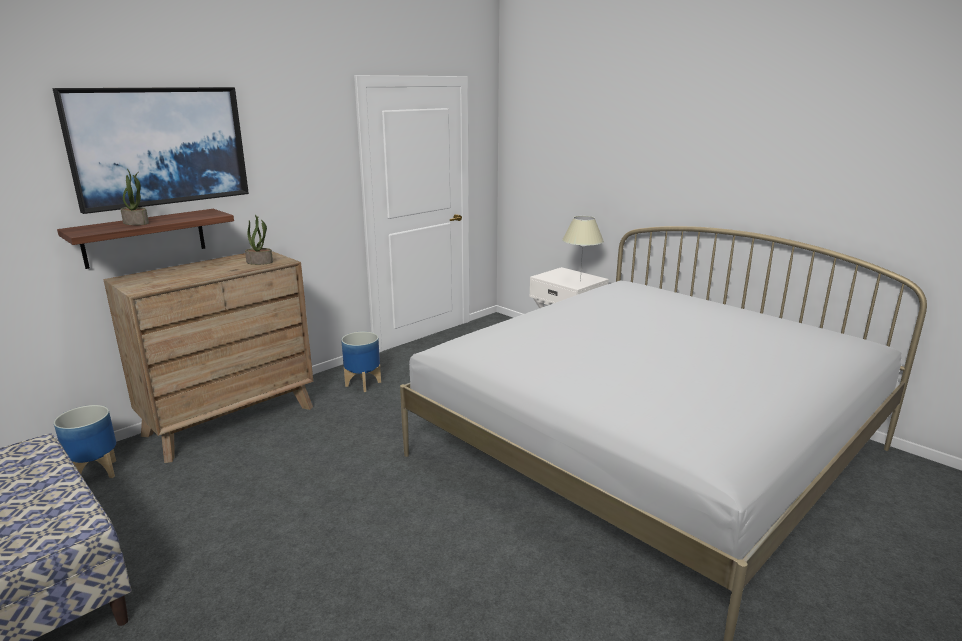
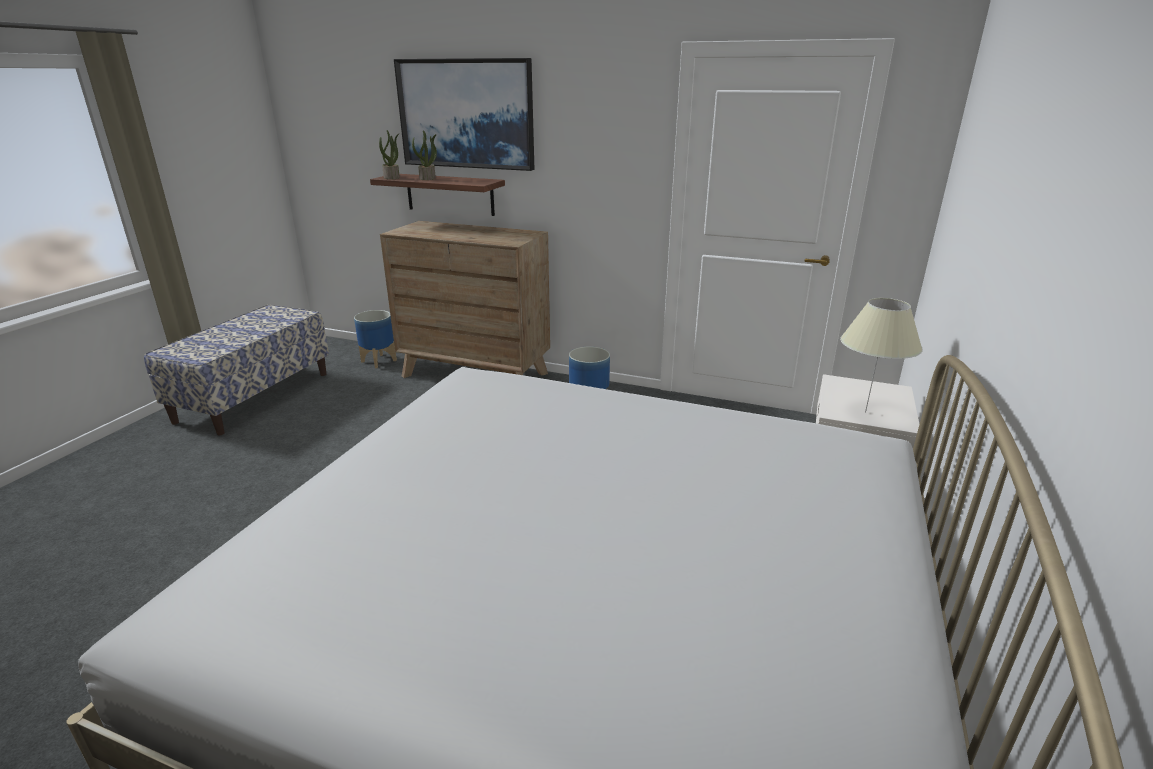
camera: 65 degrees right, 5 degrees up
(260, 262) = (502, 238): potted plant -> potted plant (392, 177)

